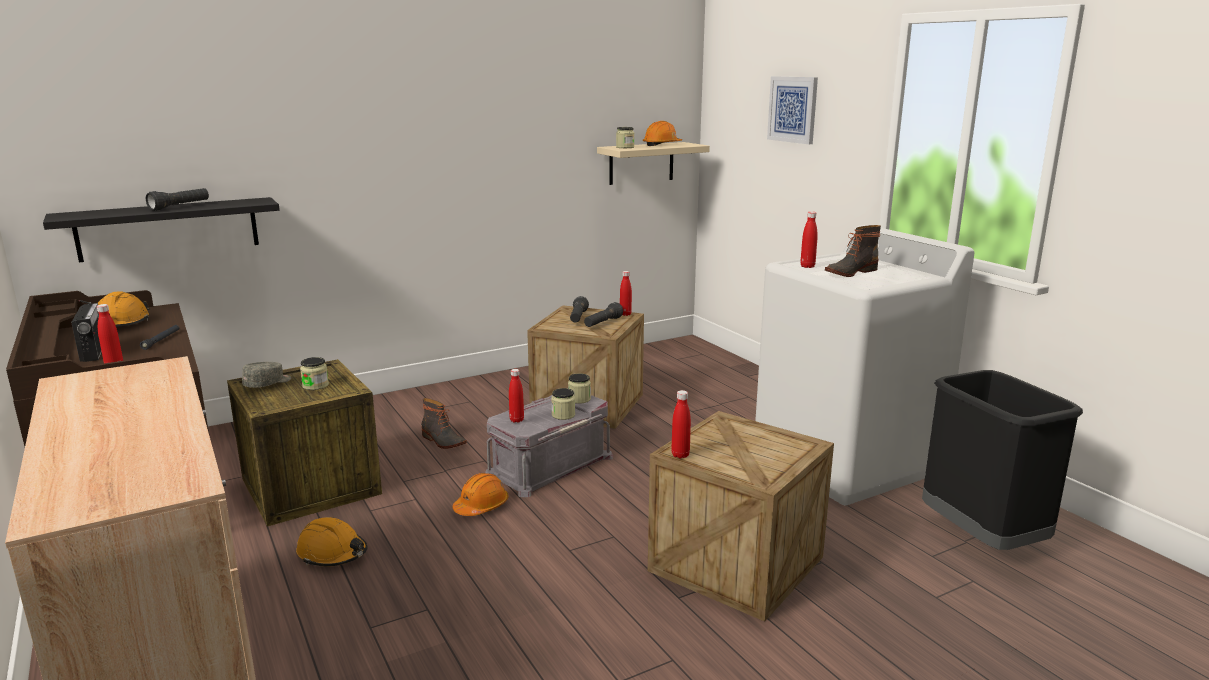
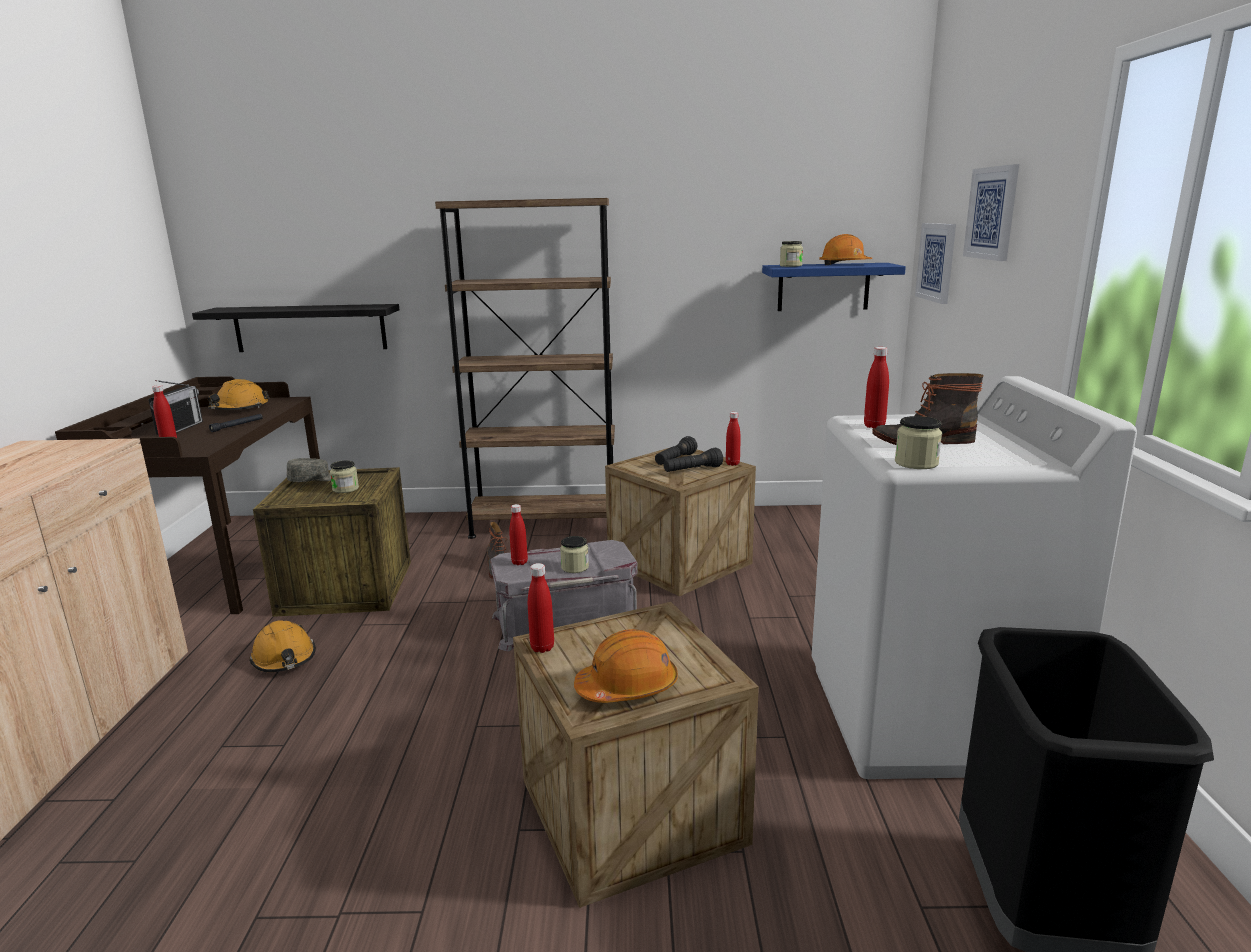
camera: 30 degrees right, 0 degrees up
(180, 207) = (310, 307): black flashlight -> none
(437, 398) = (544, 524): none -> brown bookcase
(481, 506) = (453, 649): orange hard hat -> orange hard hat (627, 687)
(579, 399) = (610, 553): jar -> jar (916, 463)
(641, 163) = (823, 287): beige shelf -> blue shelf
(732, 142) = (937, 262): none -> picture

